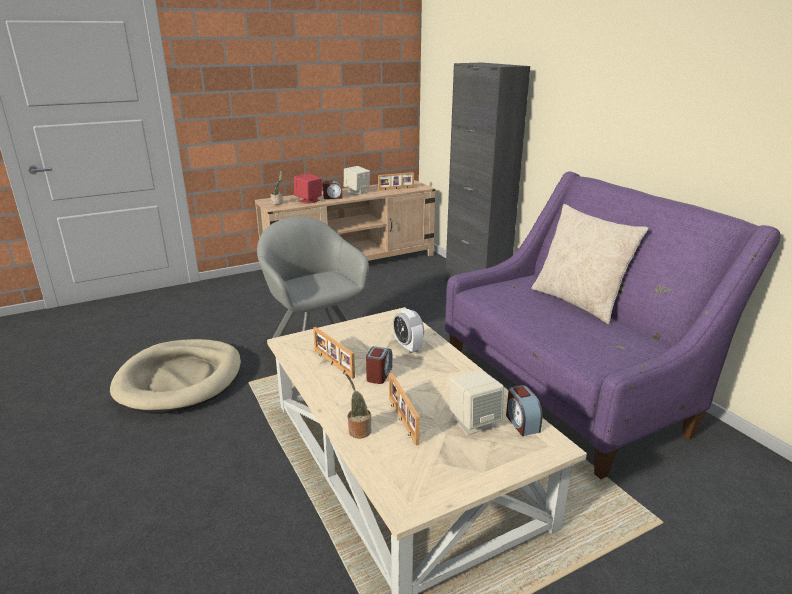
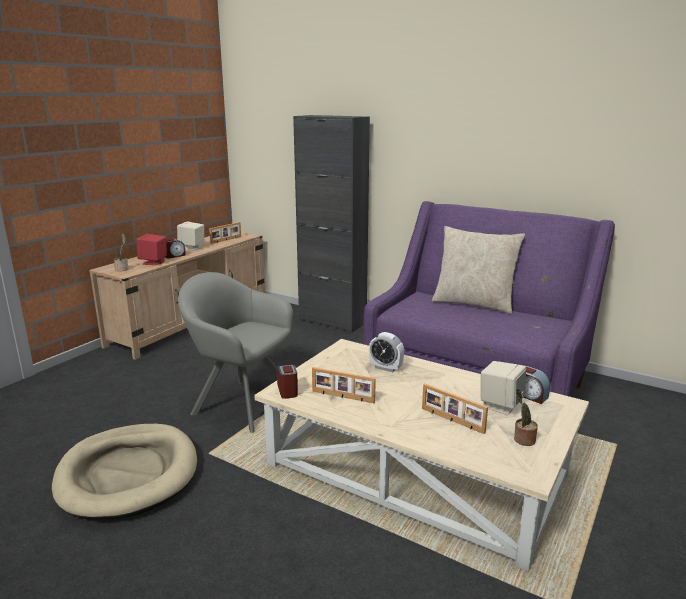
camera: 30 degrees left, 5 degrees down
(358, 430) = (430, 438): potted plant -> potted plant (522, 440)
(379, 374) = (391, 394): alarm clock -> alarm clock (288, 390)

